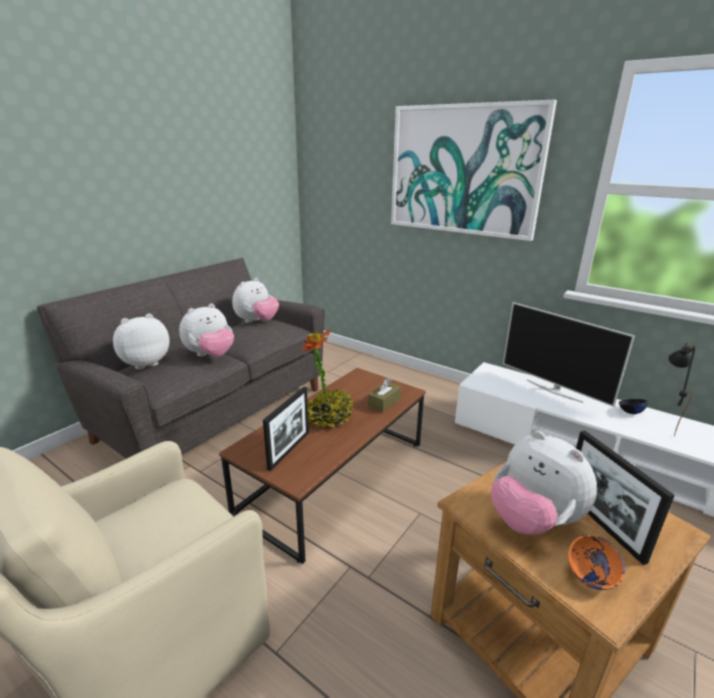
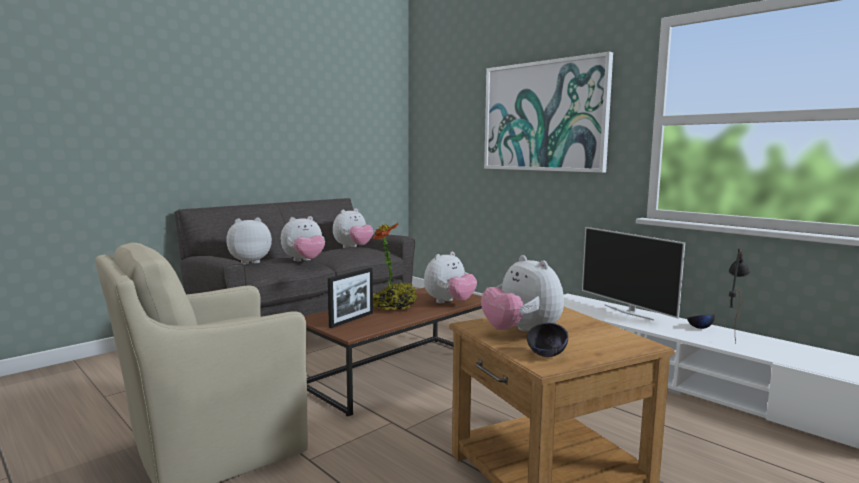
camera: 10 degrees right, 15 degrees down
(384, 402) = (449, 302): brown tissue box -> plush toy
(590, 577) = (546, 355): orange bowl -> black bowl
(602, 524) = (579, 338): picture frame -> none

